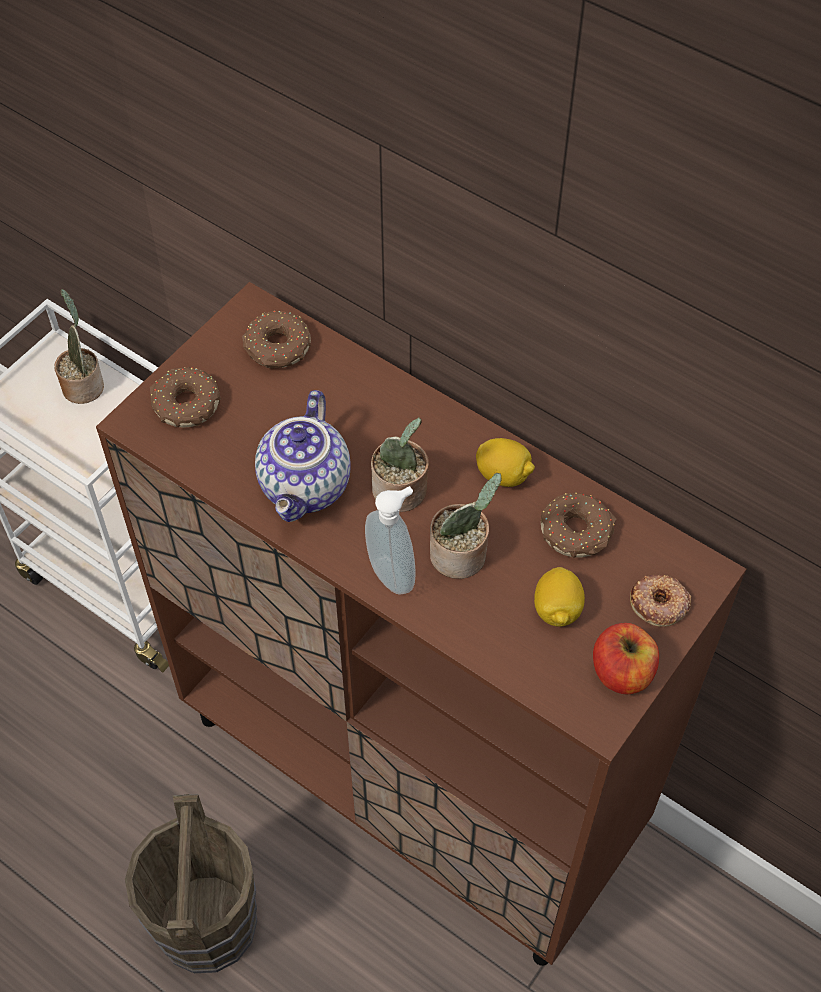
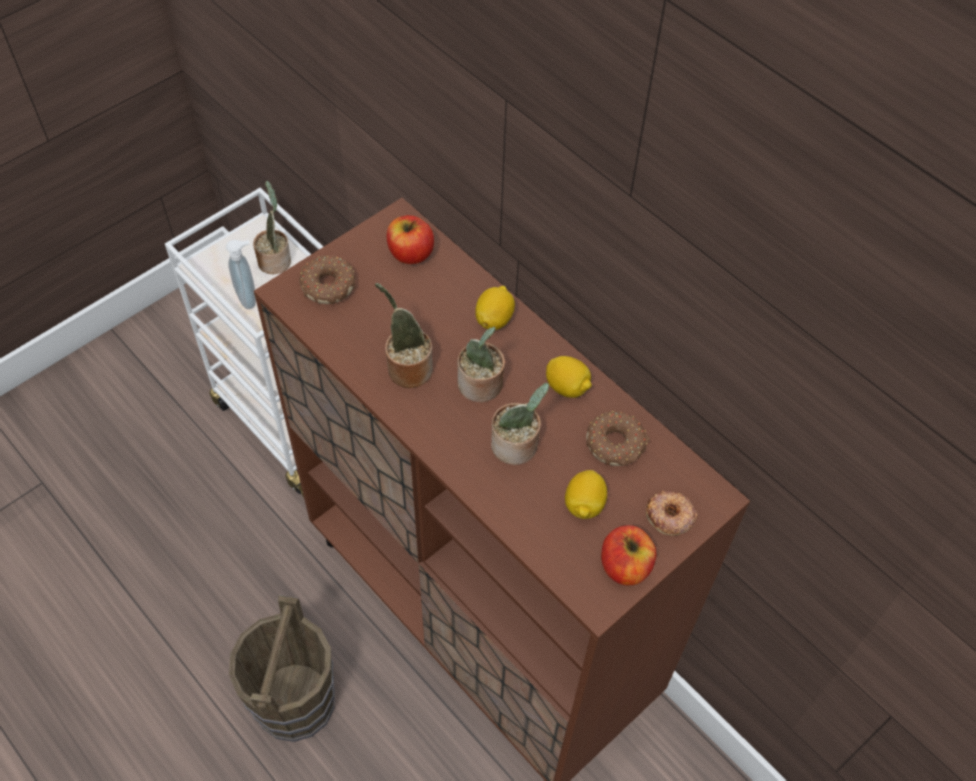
camera: 10 degrees right, 0 degrees up
(277, 348) = (410, 253): donut -> apple
(307, 487) = (407, 368): teapot -> potted plant
(393, 573) = (458, 450): soap dispenser -> soap dispenser (249, 297)
(397, 409) = (494, 319): none -> lemon

